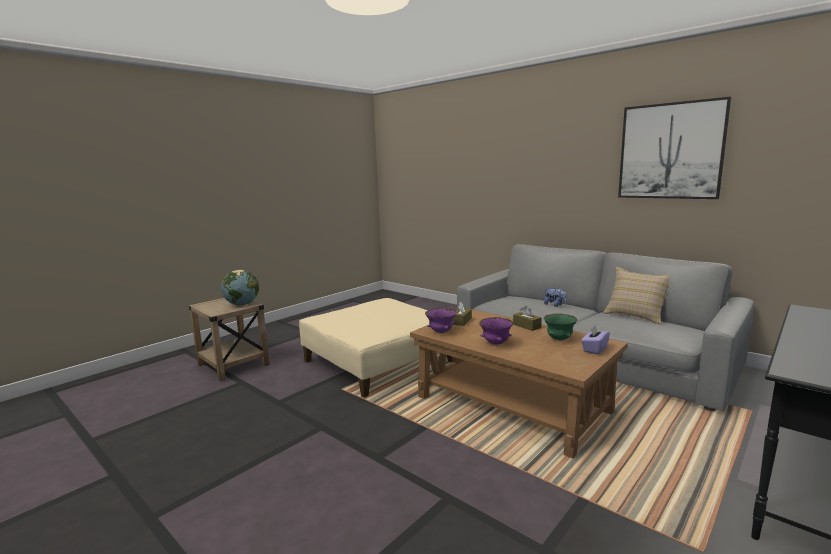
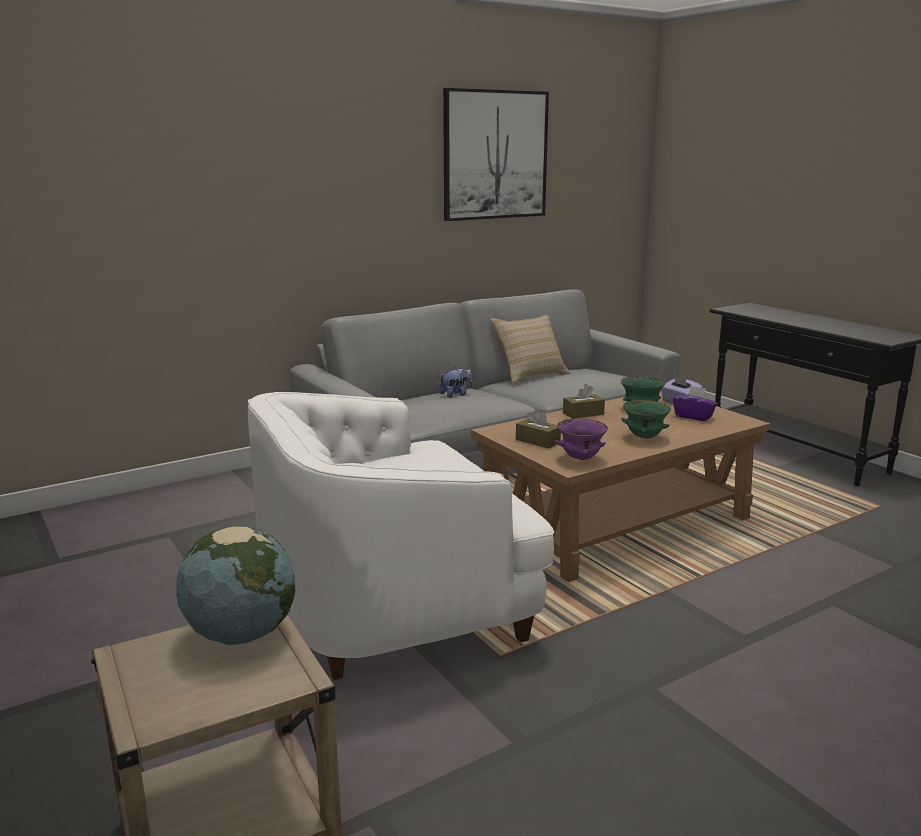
camera: 75 degrees left, 5 degrees up
(379, 361) = (393, 602): beige ottoman -> white armchair
(496, 343) = (644, 437): purple bowl -> green bowl
(563, 355) = (693, 416): none -> purple tissue box

